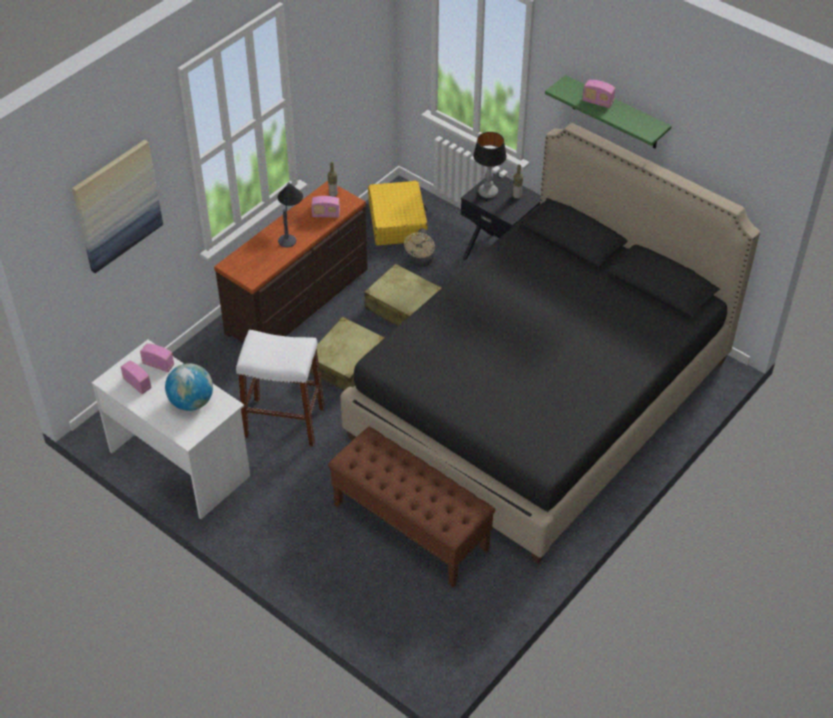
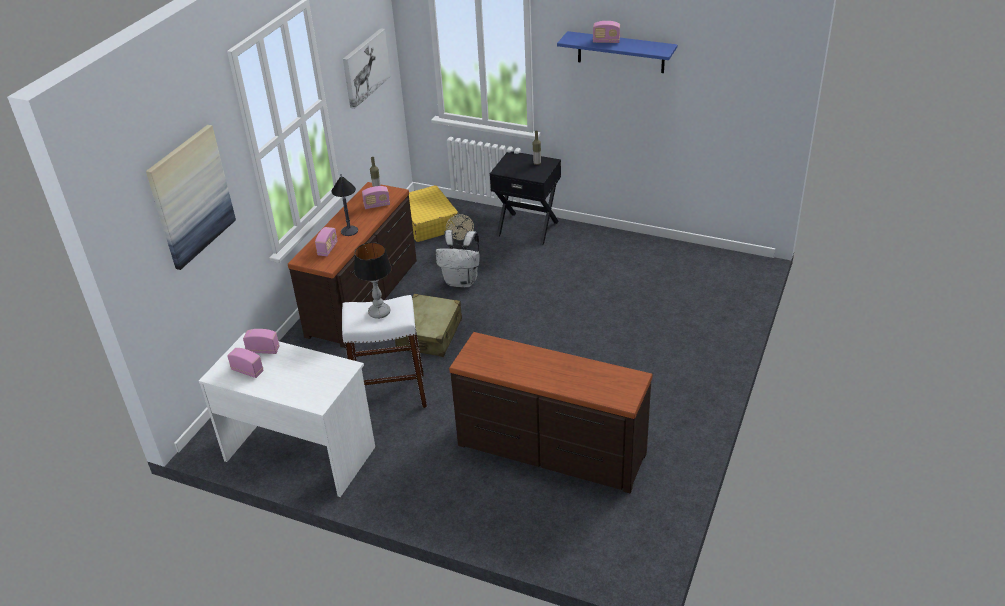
camera: 15 degrees left, 10 degrees down
(191, 402) = (309, 373): globe -> none
(258, 258) = (327, 249): none -> radio
(349, 59) = (365, 67): none -> picture
(404, 307) = (462, 281): beige suitcase -> white backpack
(411, 527) = (550, 451): brown bench -> brown dresser
(488, 193) = (511, 165): table lamp -> table lamp (379, 313)
(540, 399) = (615, 321): black bed -> none
(615, 113) = (621, 52): green shelf -> blue shelf

